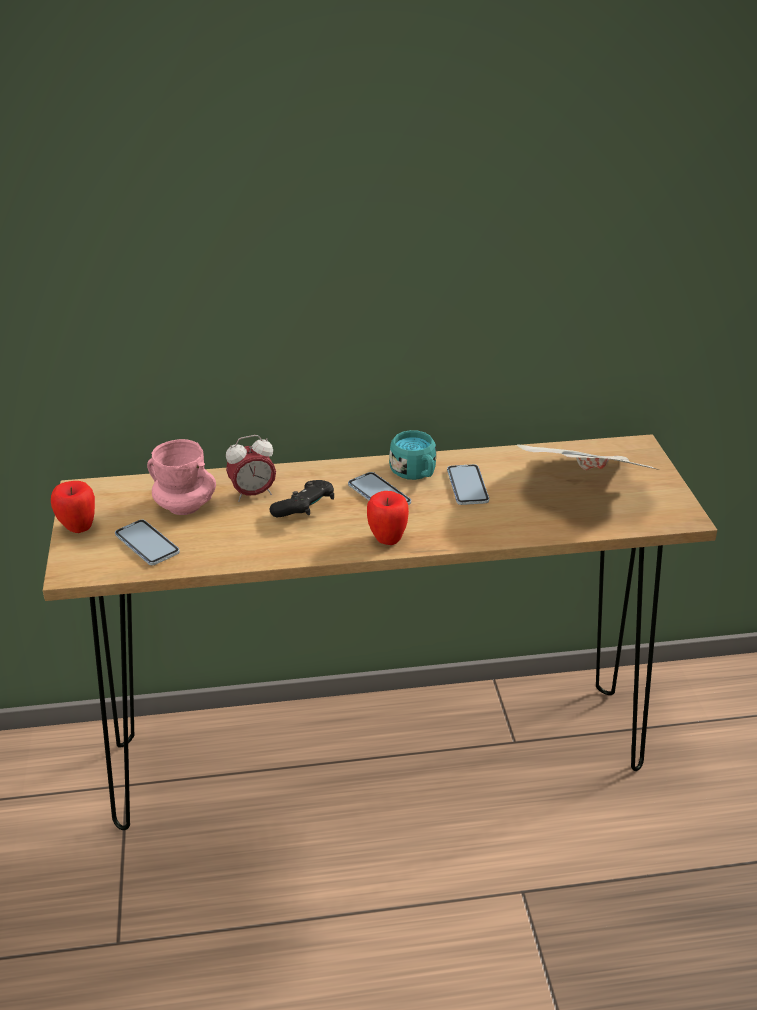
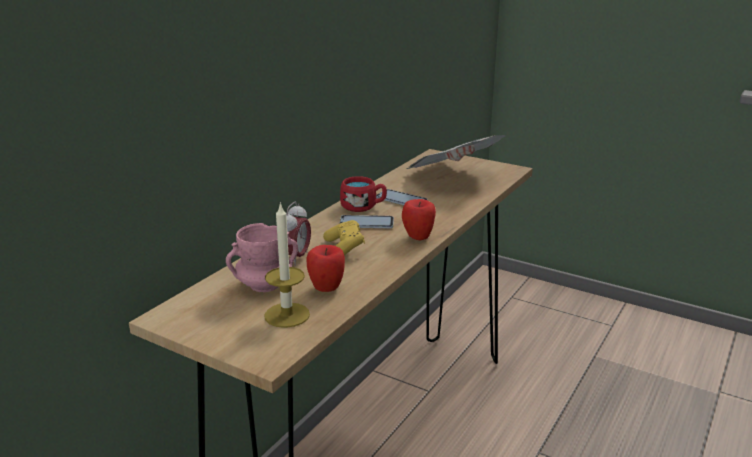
camera: 50 degrees left, 10 degrees down
(78, 528) = (214, 336): apple -> apple (326, 289)
(147, 544) = (287, 315): phone -> candle
(305, 510) = (344, 249): black game controller -> yellow game controller
(416, 473) = (363, 207): turquoise mug -> red mug

